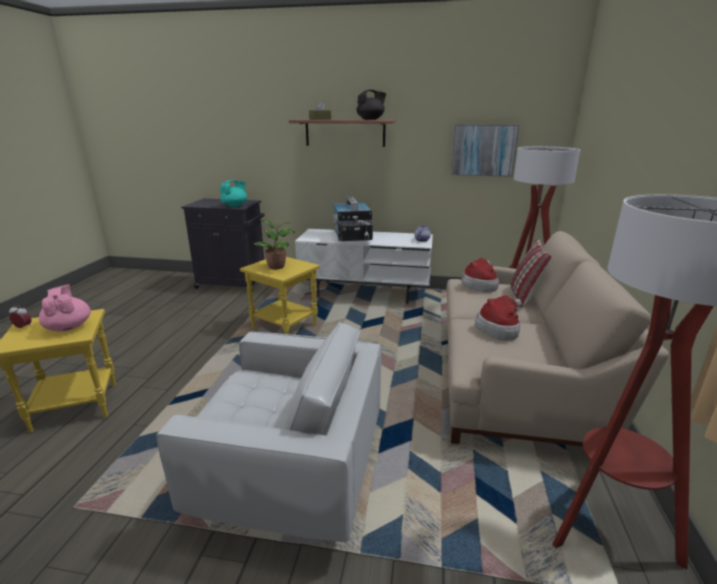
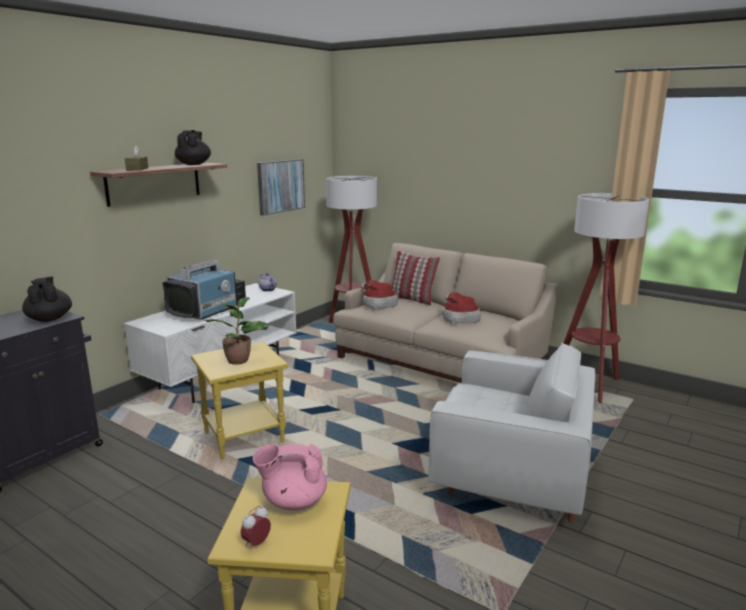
camera: 65 degrees left, 5 degrees down
(235, 205) = (49, 318): turquoise teapot -> black teapot
(290, 475) = (509, 477): white armchair -> white armchair turned 75 degrees clockwise
(352, 238) = (208, 311): television -> television turned 75 degrees counterclockwise

